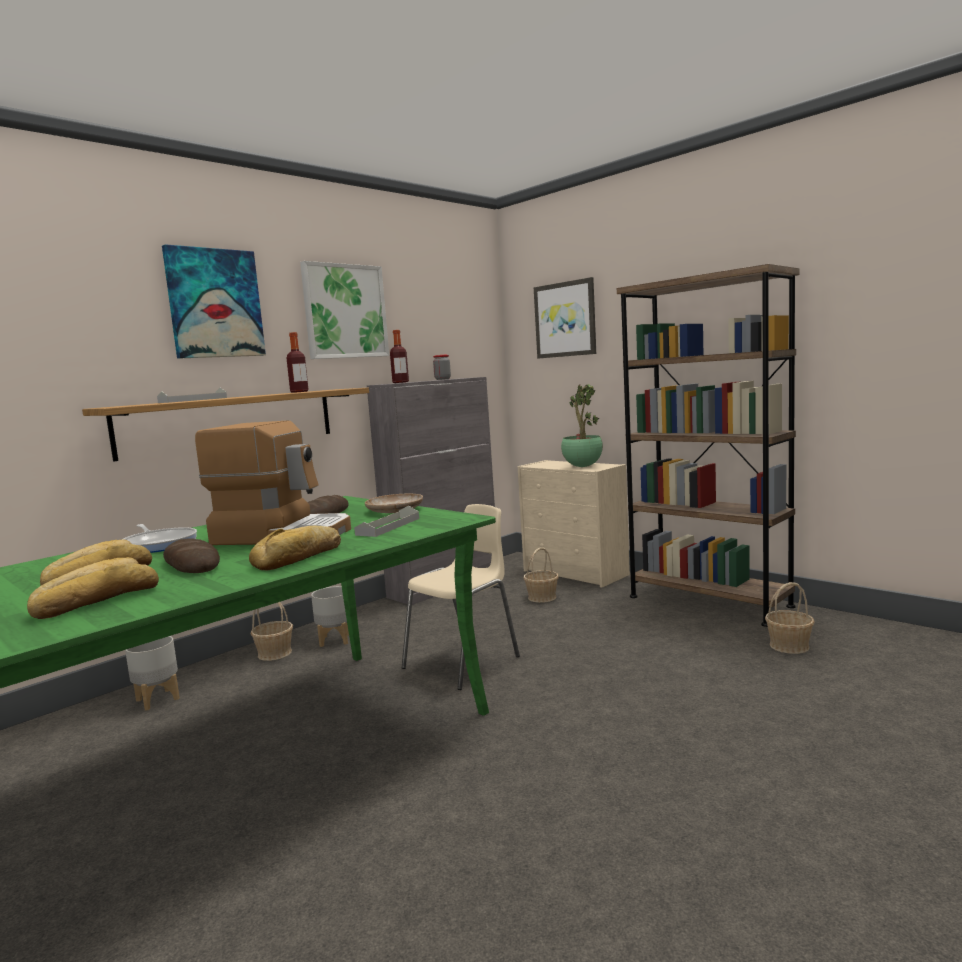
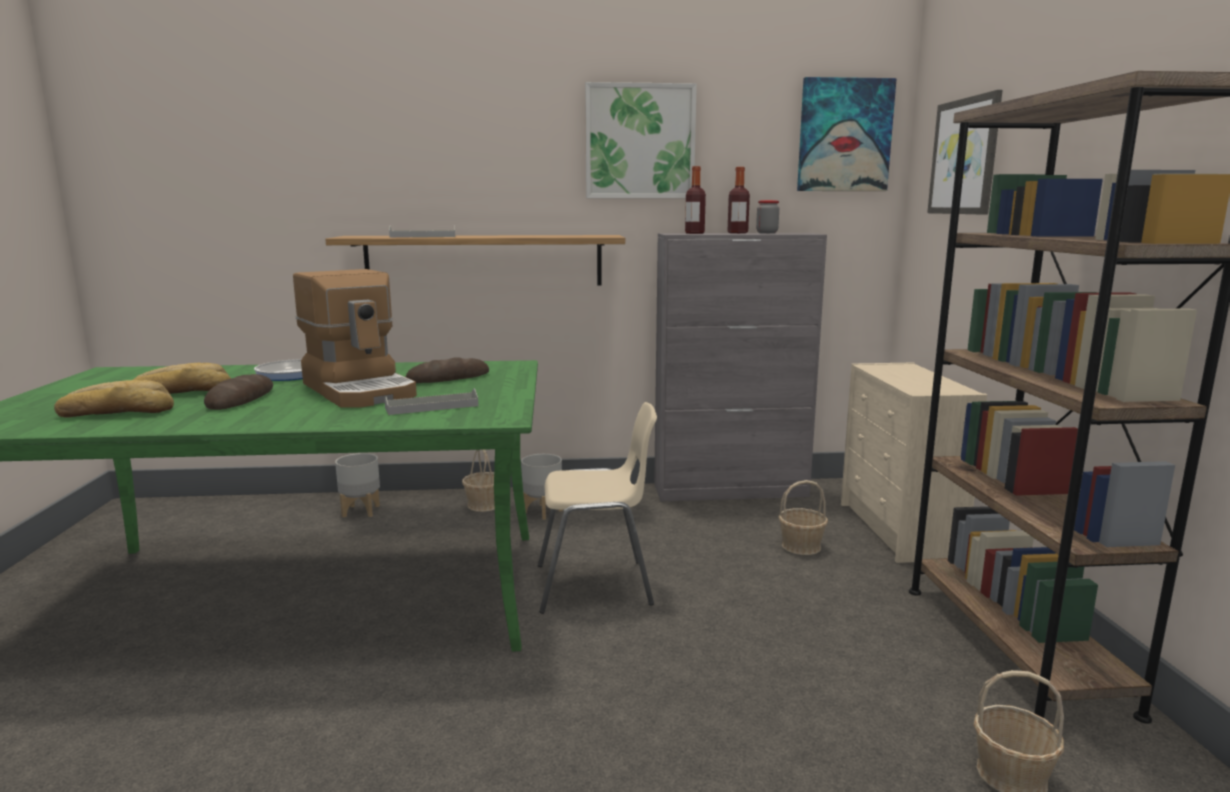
camera: 40 degrees right, 5 degrees up
(214, 303) = (478, 134): picture -> picture (844, 135)
(299, 392) = (552, 235): bottle -> bottle (737, 233)
(300, 557) = (289, 417): bread -> none
(395, 510) = (500, 390): beige plate -> none
(582, 466) = (920, 383): potted plant -> none

